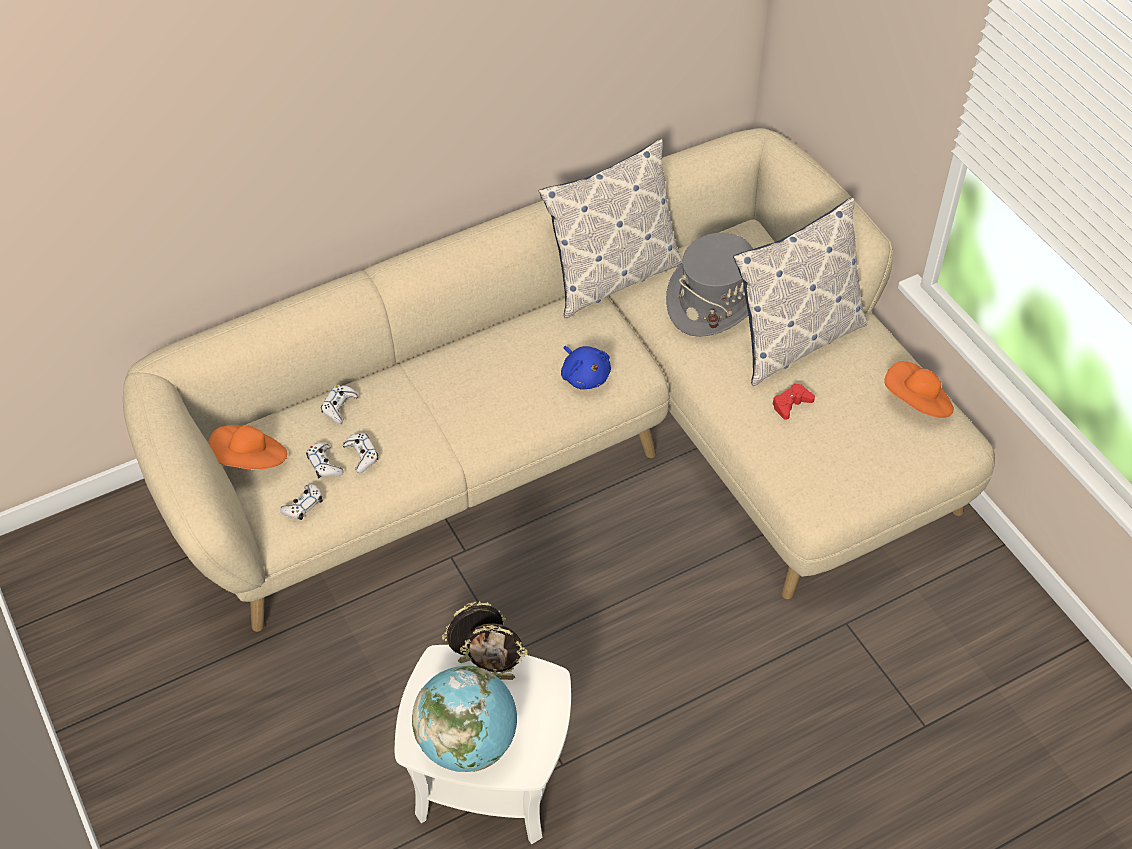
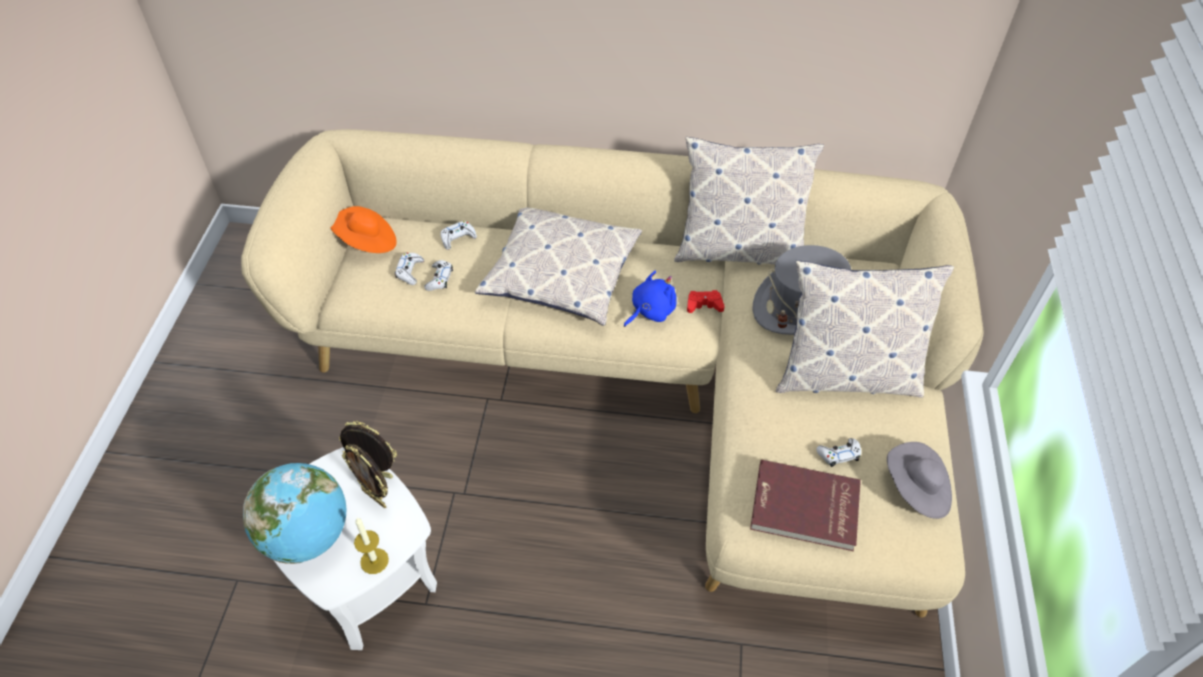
camera: 35 degrees right, 0 degrees up
(303, 505) = (370, 291): white game controller -> white game controller (838, 454)
(472, 386) = (561, 273): none -> pillow
(546, 724) = (374, 561): none -> candle
(584, 376) = (650, 311): blue plush toy -> blue plush toy turned 135 degrees counterclockwise
(791, 404) = (796, 425): red game controller -> red game controller (704, 305)
(850, 467) = (804, 508): none -> red book
(917, 403) = (916, 490): orange hat -> grey hat

